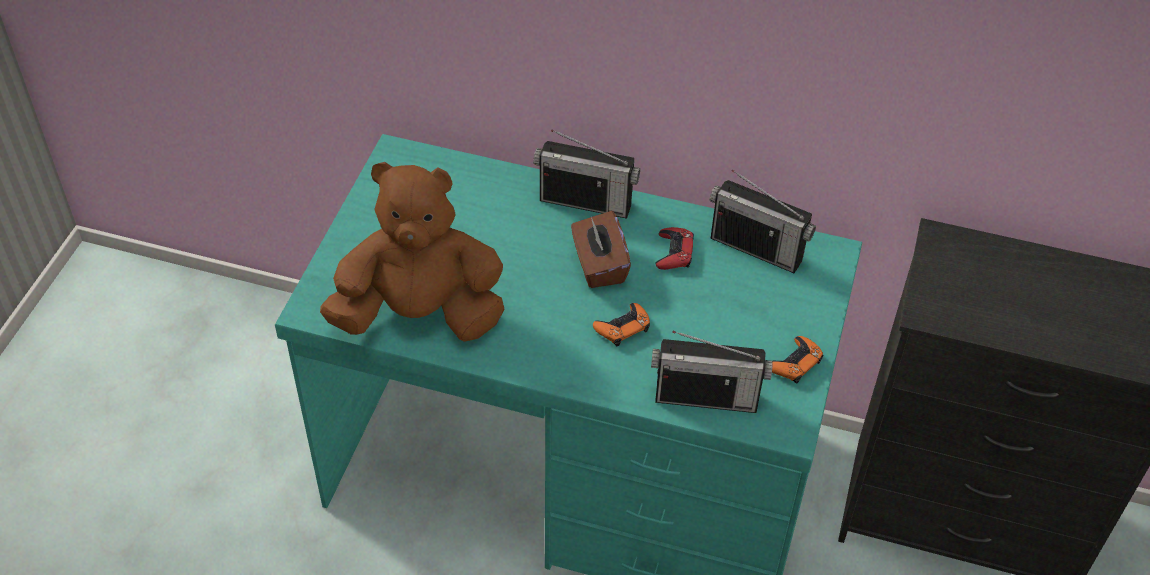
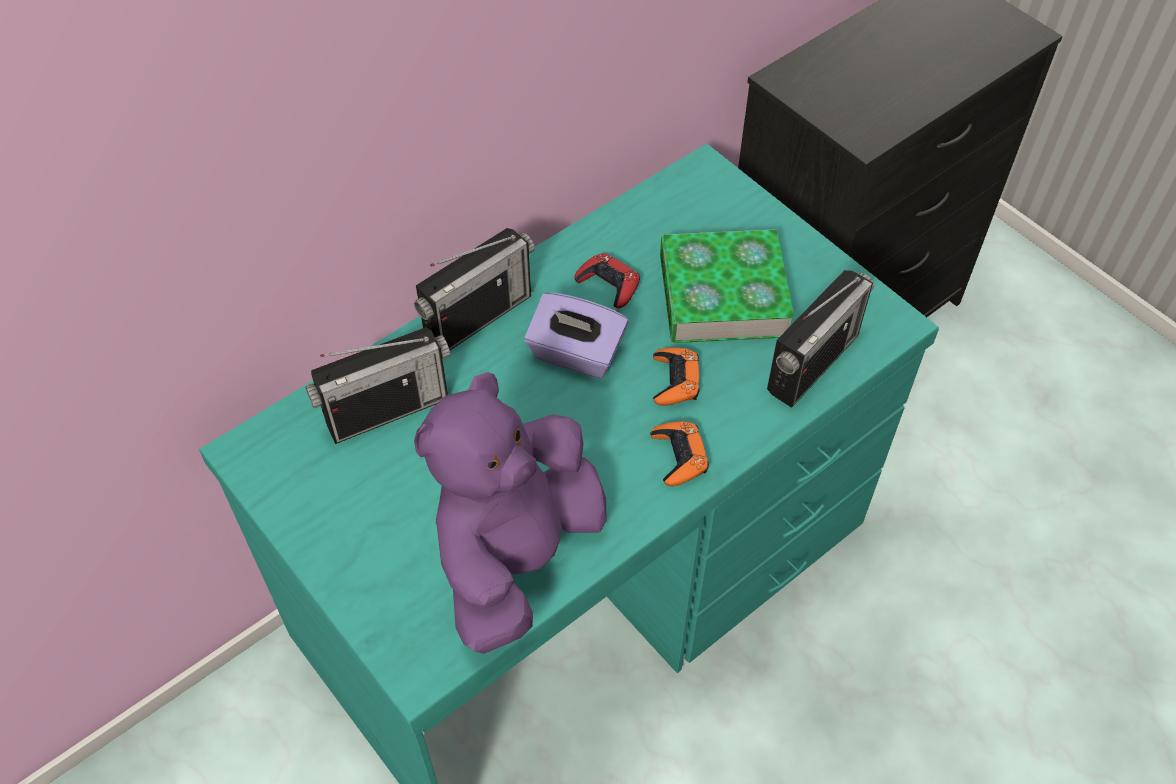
camera: 55 degrees left, 5 degrees up
(420, 314) = (516, 556): brown plush toy -> purple plush toy
(599, 265) = (576, 354): brown tissue box -> purple tissue box
(722, 318) = (723, 295): none -> book
(756, 248) = (655, 219): radio -> radio (387, 410)
(795, 363) = (817, 273): orange game controller -> orange game controller (679, 457)

